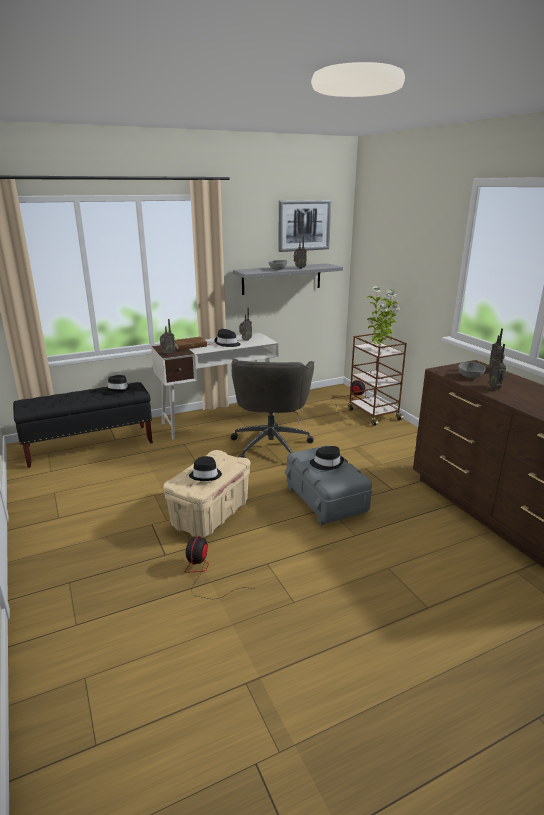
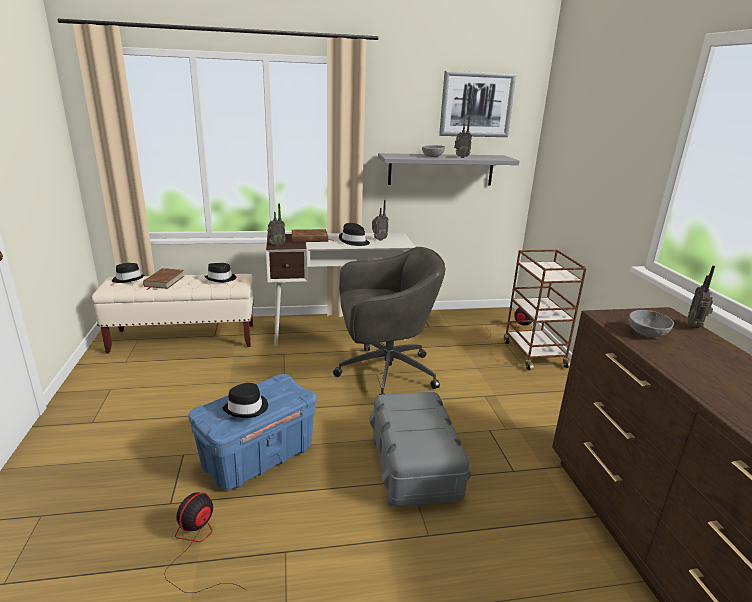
camera: 15 degrees right, 0 degrees up
(71, 397) = (164, 281): none -> brown book
(90, 446) = (184, 339): black bench -> beige bench
(210, 514) = (258, 456): beige storage box -> blue storage box
(271, 444) = (384, 373): grey office chair -> grey office chair turned 120 degrees counterclockwise
(327, 463) = (418, 420): black hat -> black hat (128, 279)
(380, 350) = (549, 272): potted plant -> none
(495, 388) = (681, 360): radio -> none

